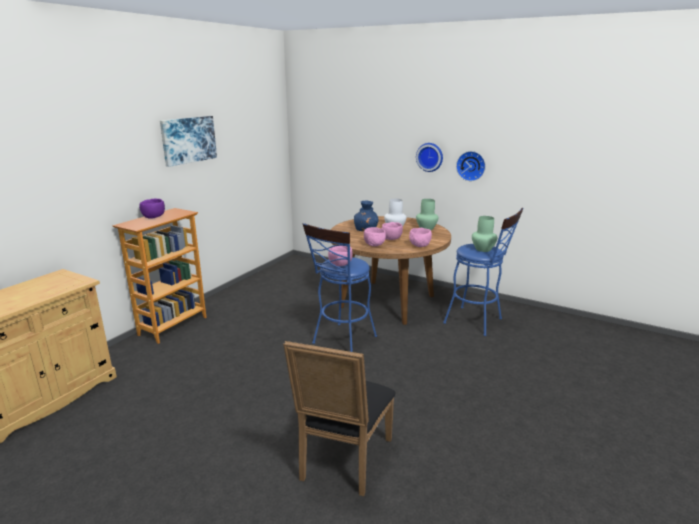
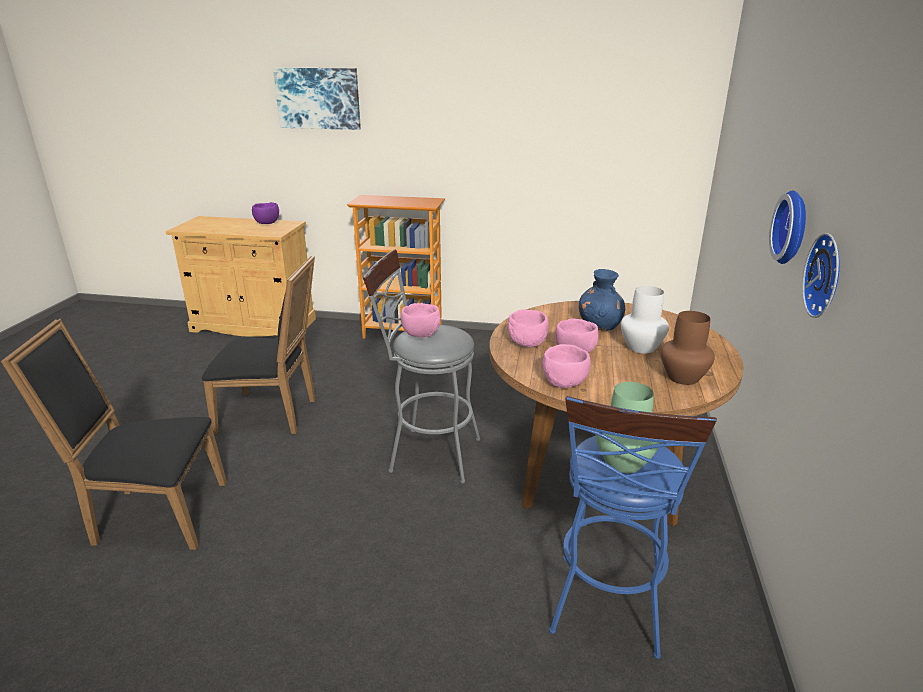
camera: 70 degrees right, 5 degrees up
(154, 217) = (399, 199): purple bowl -> purple bowl (267, 223)
(188, 140) = (485, 114): picture -> picture (318, 98)
(242, 397) = (273, 414): none -> black chair
(342, 342) = (427, 453): blue stool -> grey stool
(426, 228) = (682, 377): green vase -> brown vase

